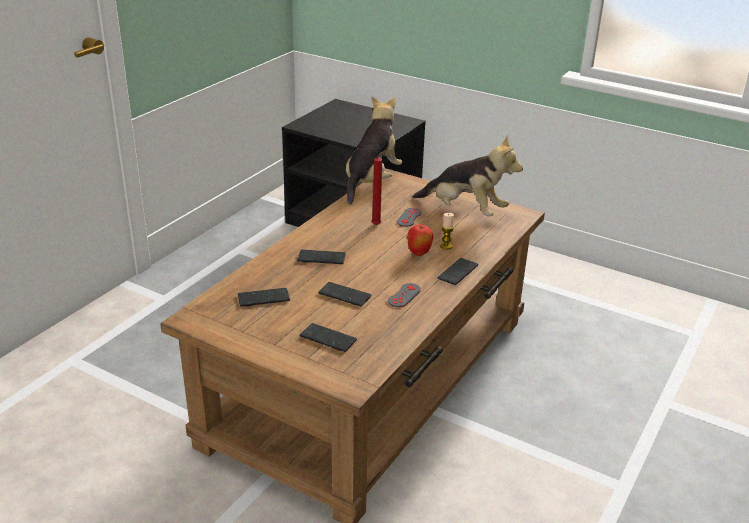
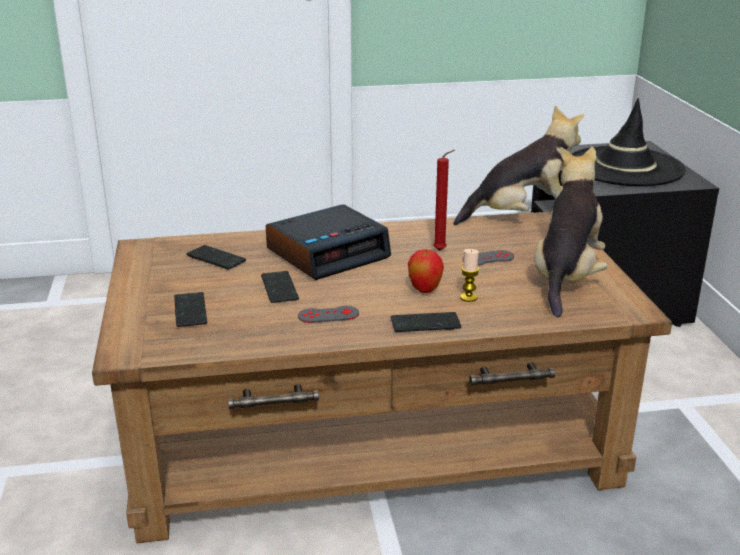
camera: 50 degrees right, 5 degrees down
(321, 258) = (328, 253): phone -> alarm clock
(358, 124) = (624, 167): none -> black hat
(465, 211) = (566, 278): plush toy -> plush toy turned 150 degrees counterclockwise

